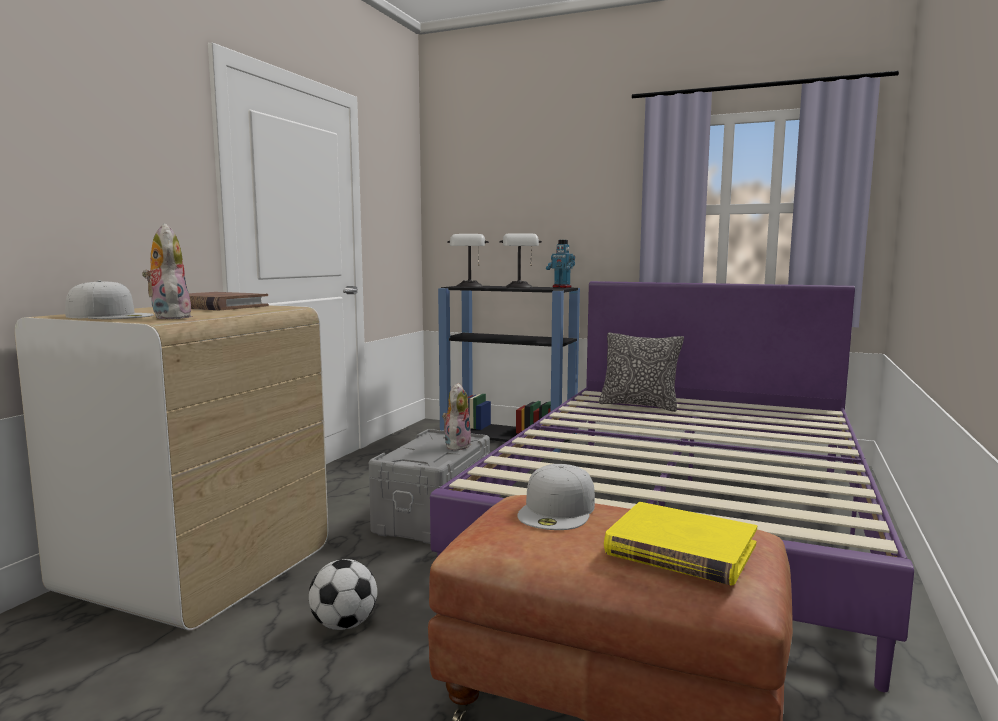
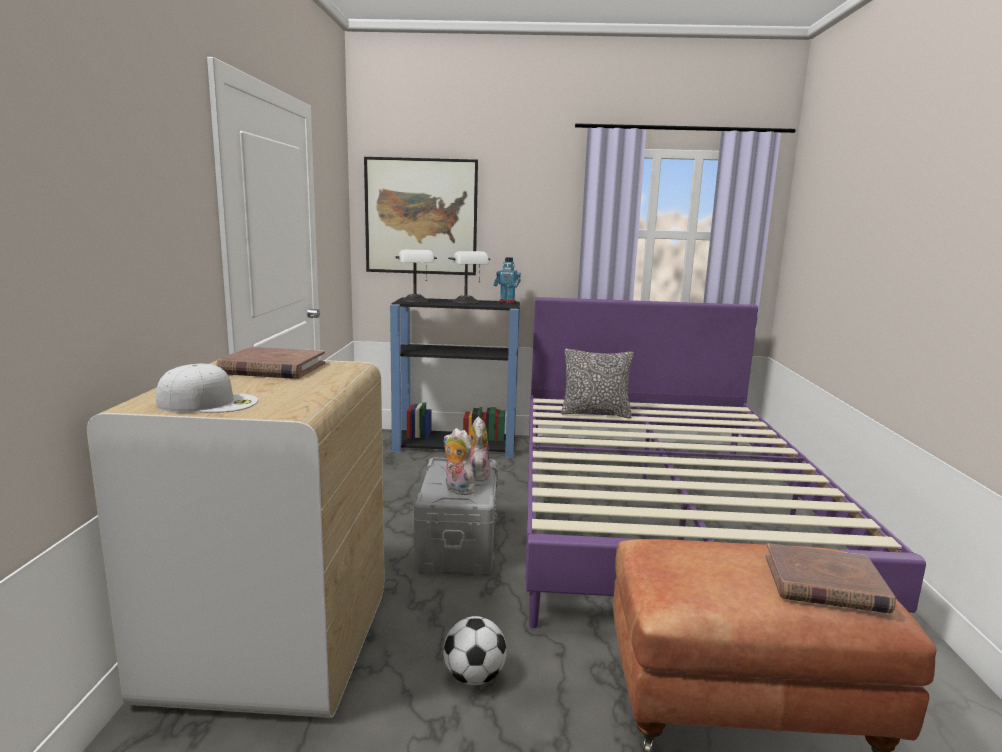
camera: 20 degrees left, 5 degrees up
(168, 317) = (287, 403): plush toy -> plush toy (457, 490)
(484, 204) = (421, 217): none -> picture
(558, 510) = (700, 557): white cap -> none
(680, 549) = (824, 584): yellow book -> brown book

